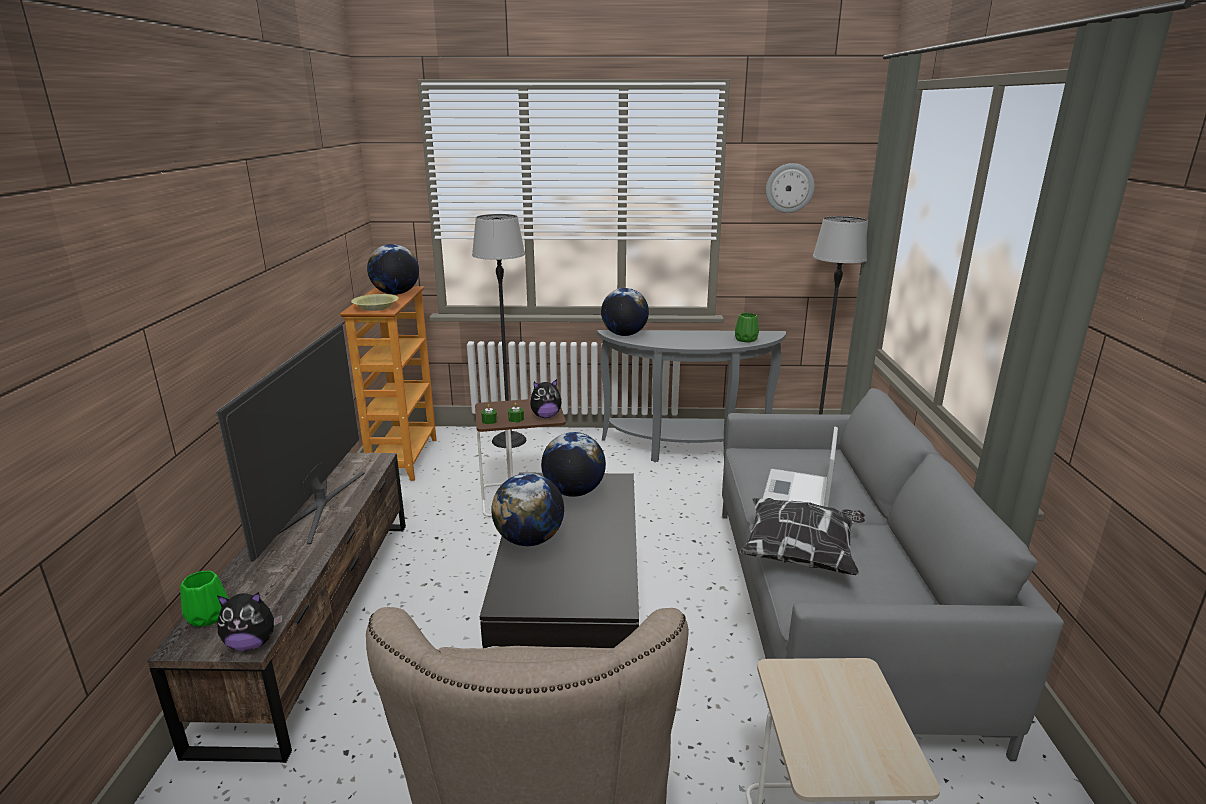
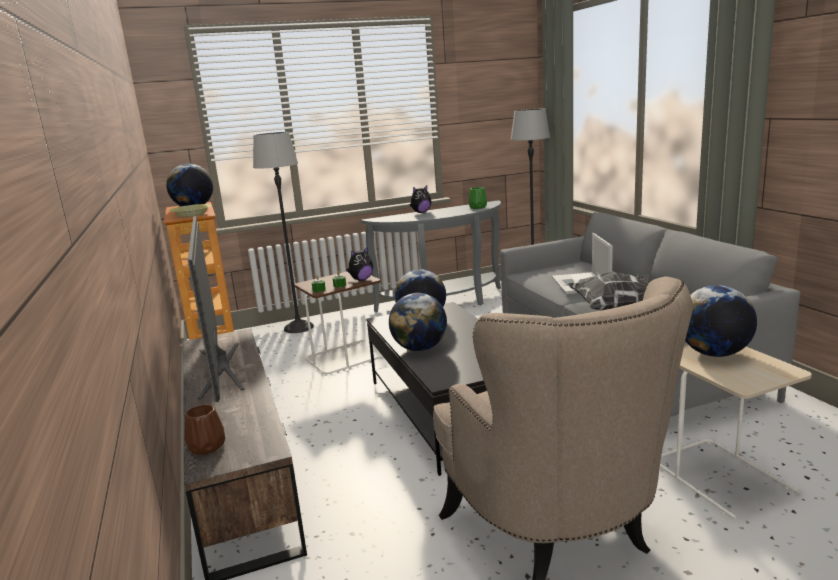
camera: 20 degrees left, 5 degrees down
(209, 615) = (207, 446): green vase -> brown vase
(252, 643) = (269, 450): plush toy -> plush toy (421, 212)
(624, 334) = (386, 218): globe -> globe (714, 353)
(789, 188) = (482, 94): wall clock -> none

